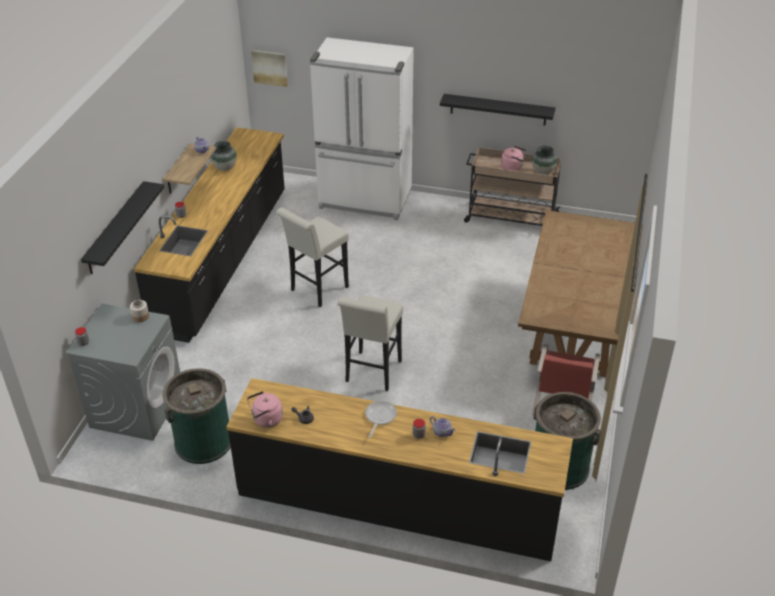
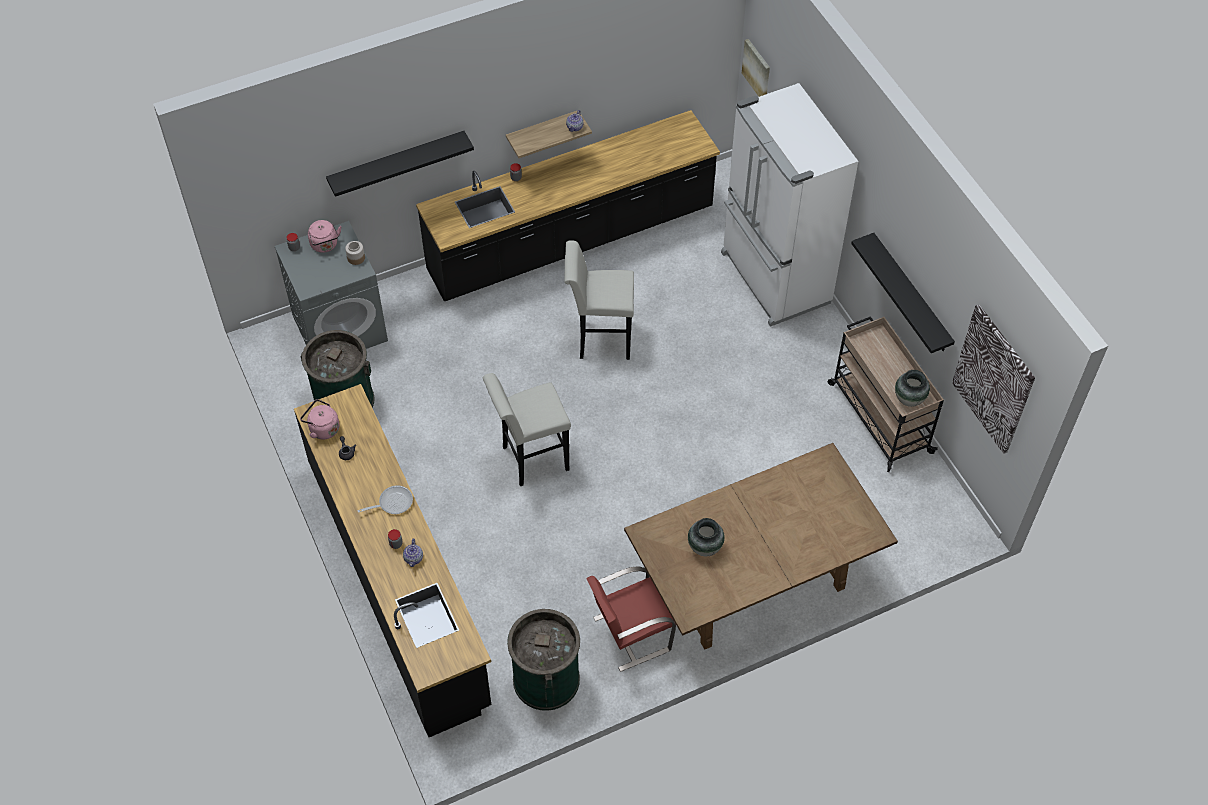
camera: 50 degrees right, 15 degrees up
(224, 168) = (616, 152): vase -> vase (704, 547)
(513, 167) = (889, 368): pink kettle -> pink kettle (325, 245)
(604, 102) = (993, 379): none -> picture

